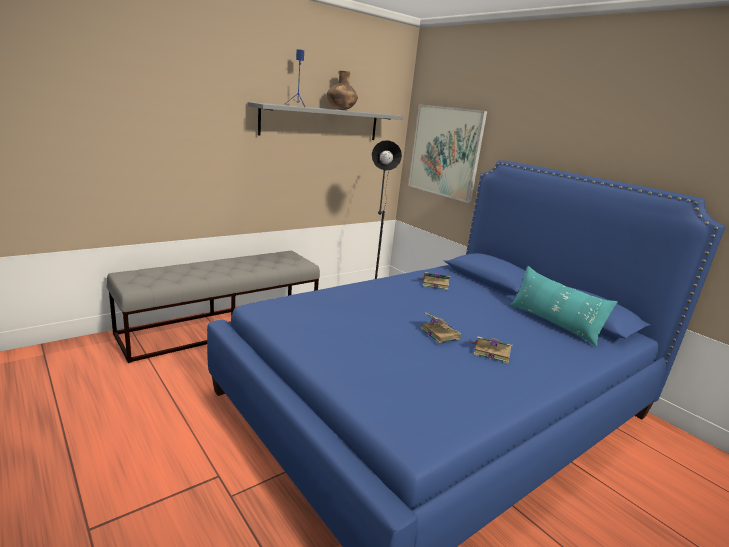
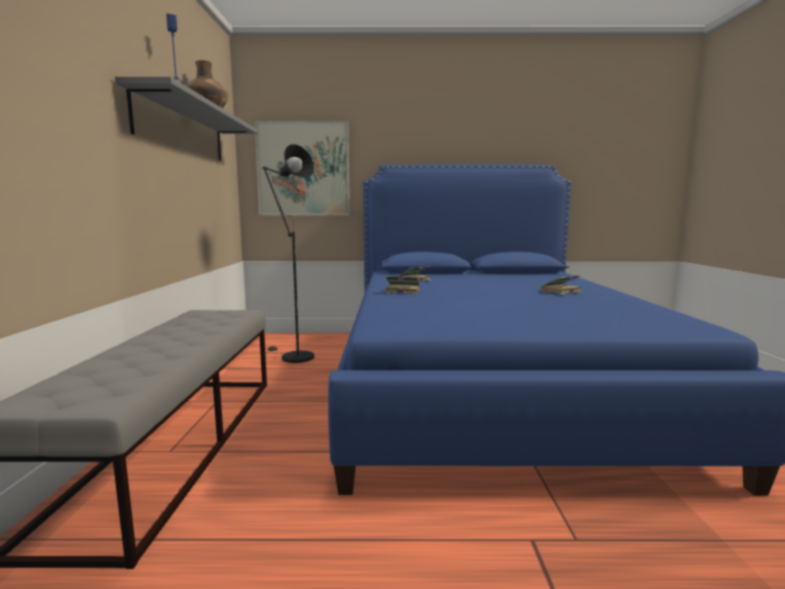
camera: 50 degrees left, 10 degrees down
(439, 333) = (517, 294): book -> book (401, 292)
(553, 323) = (521, 276): turquoise pillow -> none

